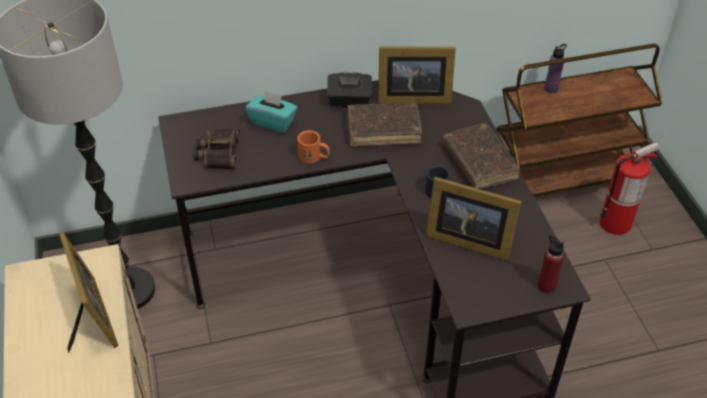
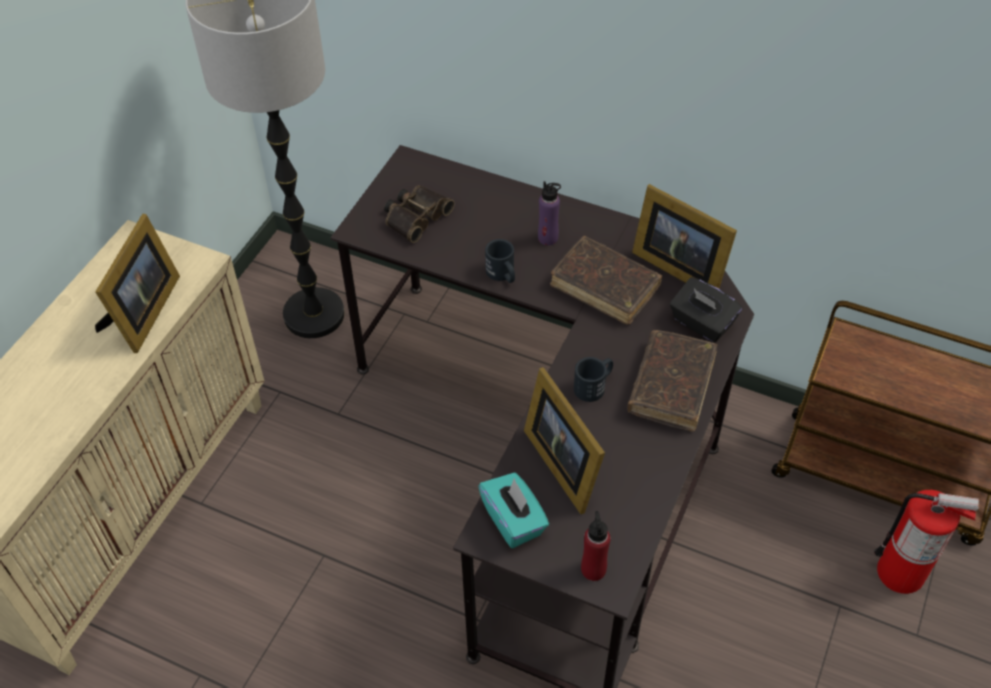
camera: 40 degrees right, 5 degrees up
(273, 122) = (501, 212): turquoise tissue box -> turquoise tissue box (513, 520)
(314, 157) = (503, 274): orange mug -> black mug
(349, 101) = (603, 233): black tissue box -> black tissue box (701, 323)
(551, 88) = (895, 351): purple bottle -> purple bottle (548, 238)

